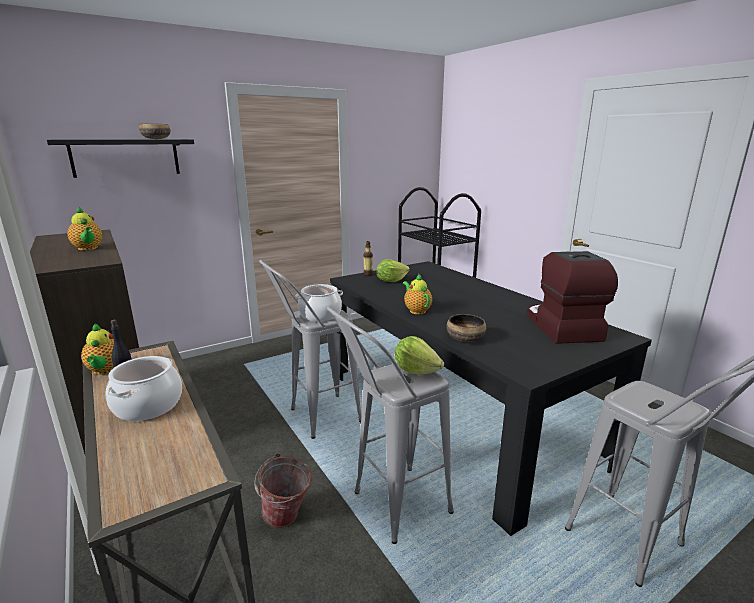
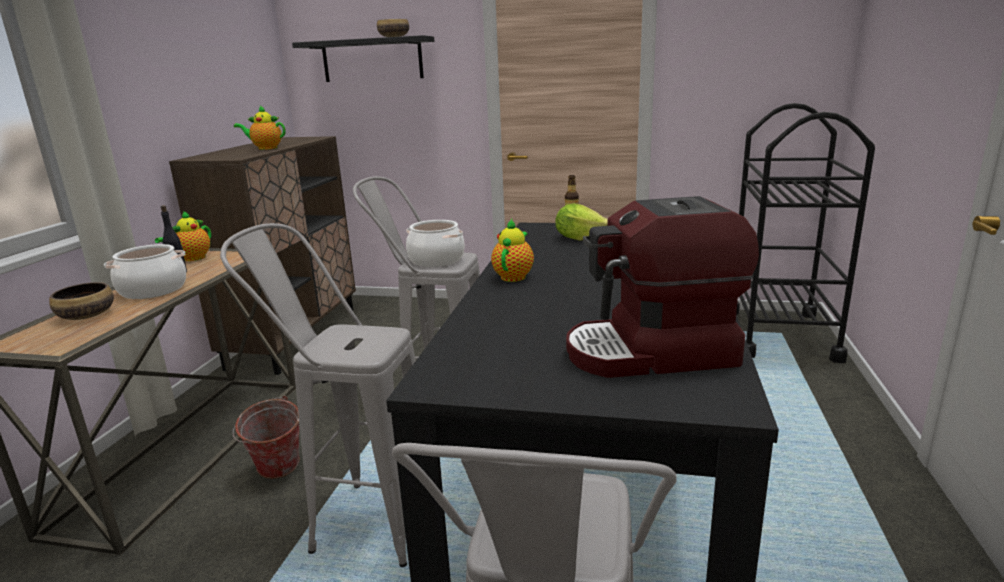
camera: 45 degrees right, 0 degrees up
(88, 248) = (265, 148): teapot -> teapot turned 90 degrees clockwise
(416, 370) = (379, 340): lettuce -> none
(465, 338) = (479, 321): bowl -> bowl (87, 315)
(560, 327) = (652, 353): coffee machine -> coffee machine turned 135 degrees counterclockwise

